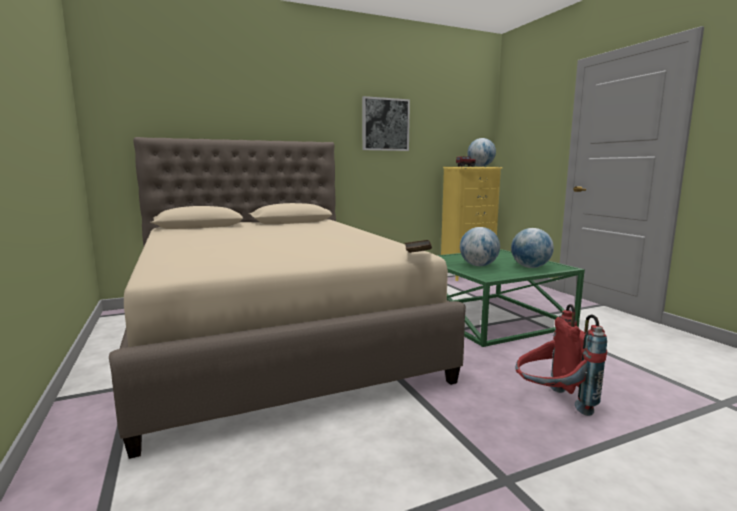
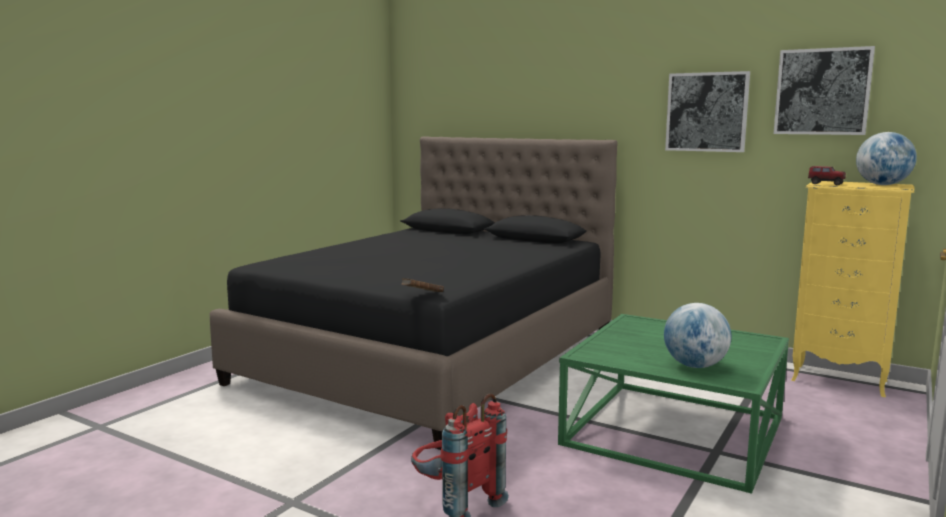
camera: 55 degrees right, 0 degrees up
(274, 336) = (433, 357): beige bed -> black bed
(443, 115) = (822, 92): none -> picture
(478, 265) = (641, 343): globe -> none

